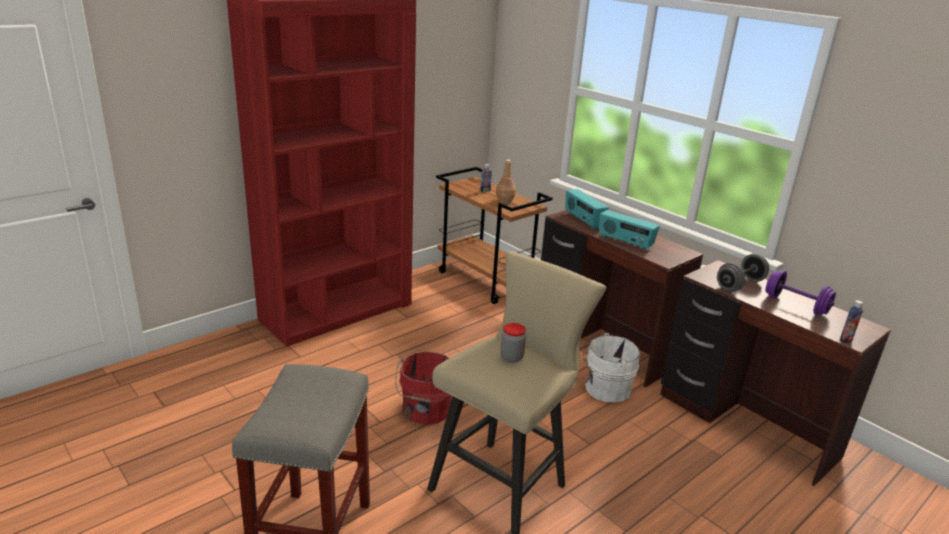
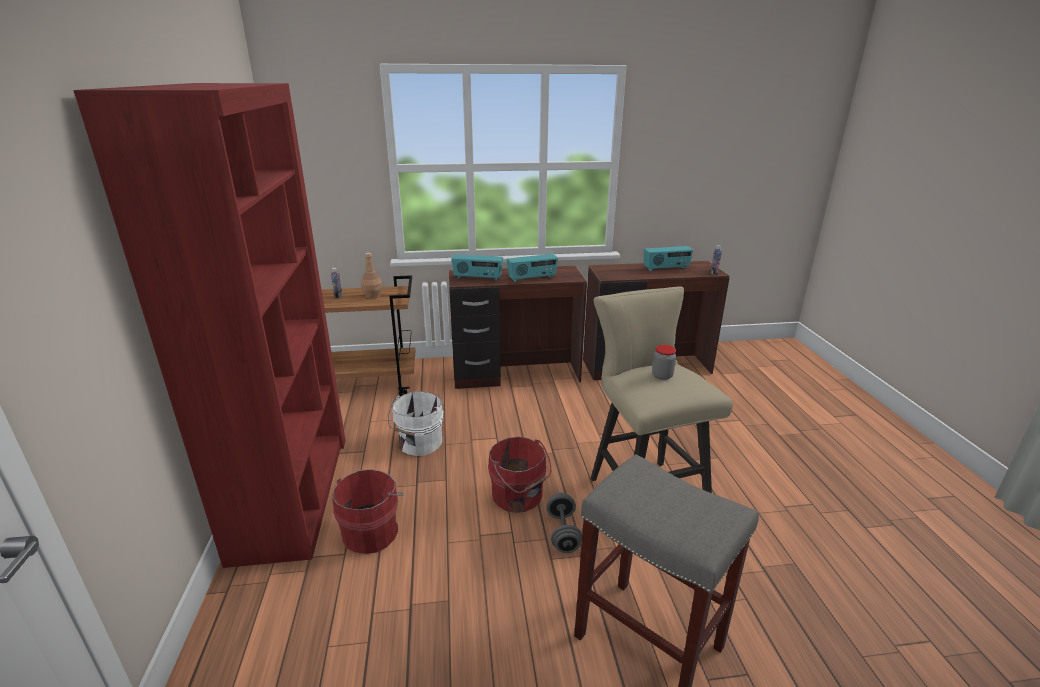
camera: 55 degrees left, 0 degrees up
(329, 358) = (372, 531): none -> red bucket
(605, 388) = (568, 397): white bucket -> white bucket (419, 443)
(740, 285) = (628, 272): grey dumbbell -> grey dumbbell (563, 533)
(796, 305) = (666, 269): purple dumbbell -> radio

